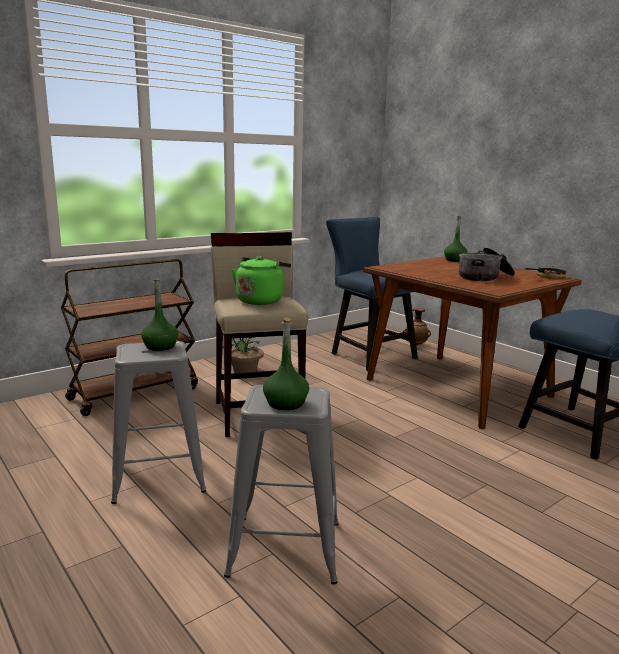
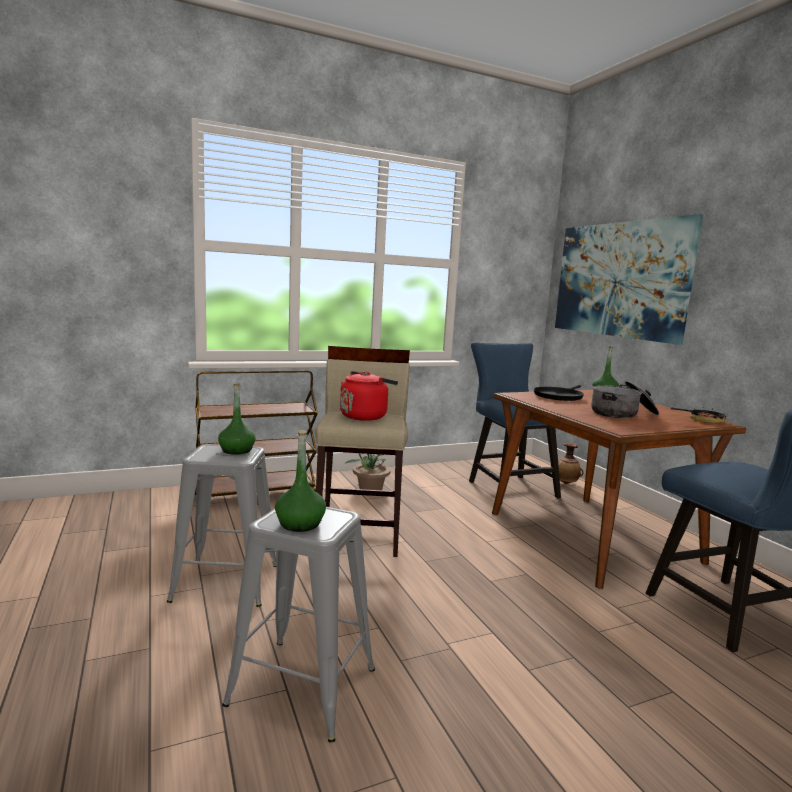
camera: 15 degrees right, 5 degrees down
(261, 300) = (365, 416): green kettle -> red kettle
(421, 265) = (559, 396): none -> black frying pan
(454, 152) = (619, 279): none -> picture

